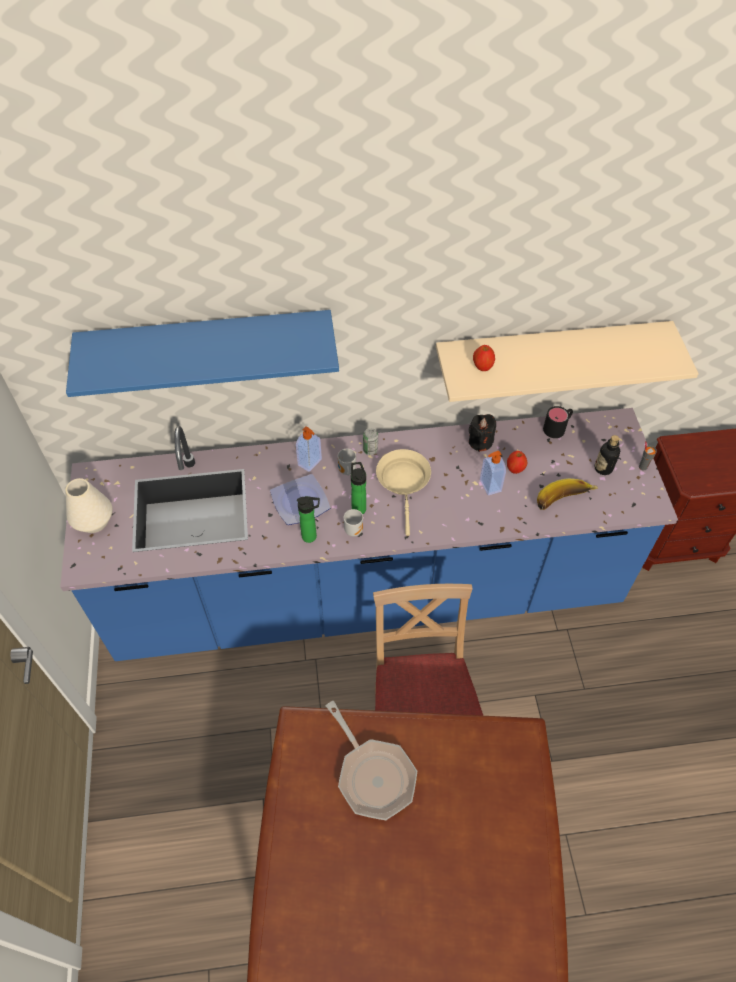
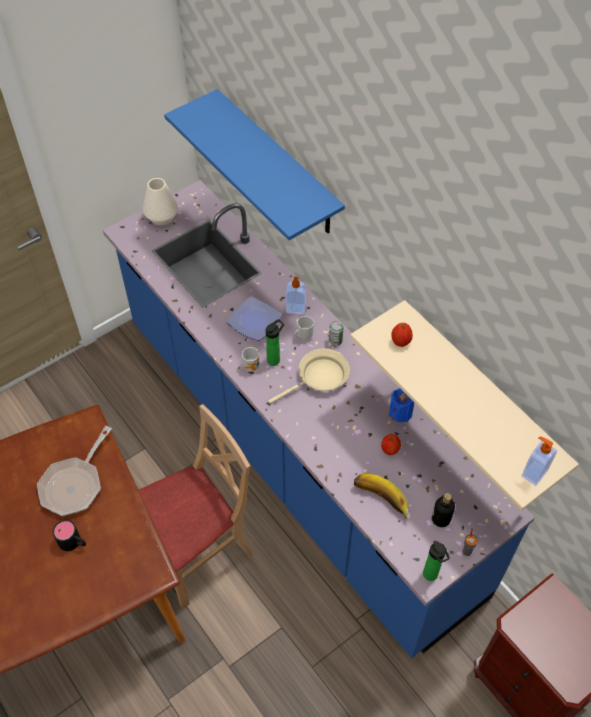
camera: 60 degrees right, 0 degrees up
(311, 536) = (229, 343): bottle -> bottle (431, 576)
(480, 442) = (400, 412): black candle -> blue candle
(489, 486) = (358, 438): soap dispenser -> soap dispenser (533, 472)
(557, 427) = (462, 464): black mug -> black mug (73, 542)

